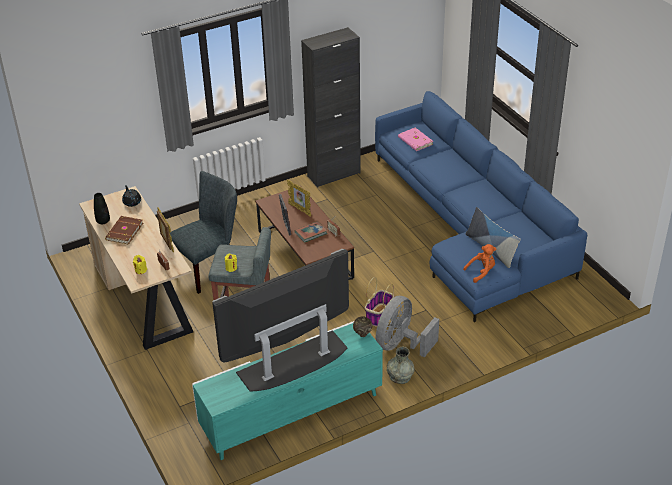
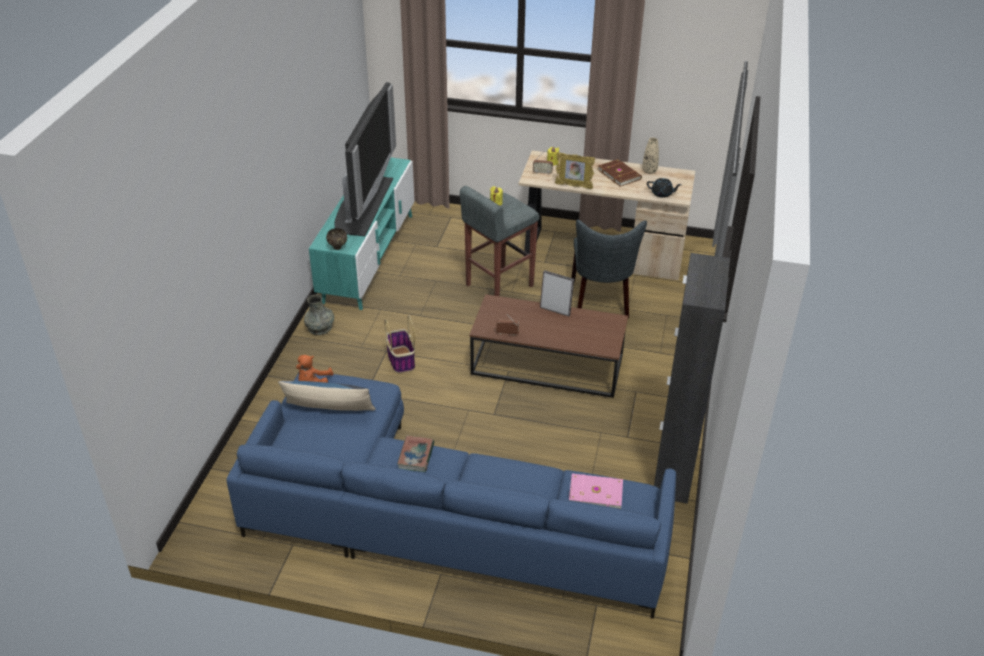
camera: 130 degrees right, 0 degrees up
(103, 221) = (649, 171): black vase -> beige vase
(300, 210) = (574, 334): picture frame -> none
(311, 233) = (526, 320): book -> book (416, 456)
(401, 345) = (349, 349): grey fan -> none

